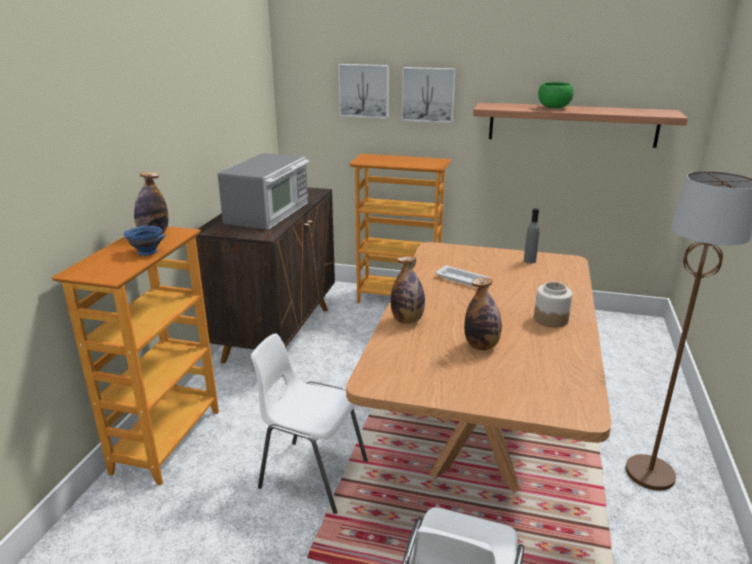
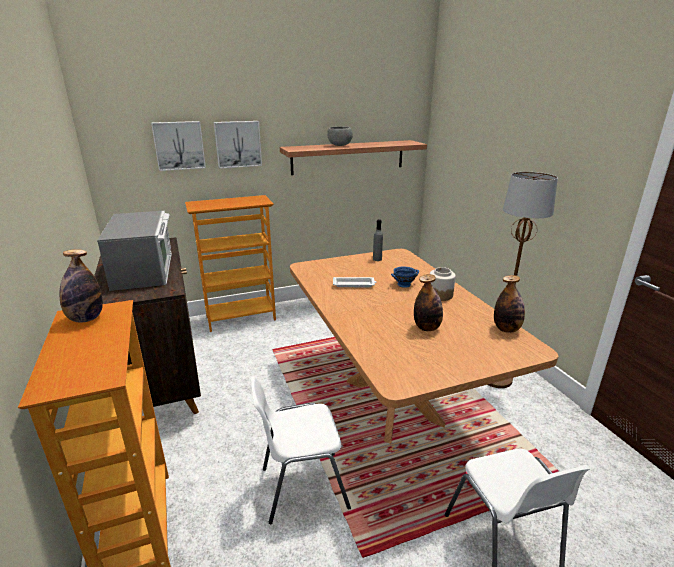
camera: 35 degrees left, 0 degrees up
(148, 252) = (108, 338): blue bowl -> blue bowl (404, 285)
(407, 320) = (357, 327): bottle -> bottle (506, 329)
(553, 108) = (339, 145): green bowl -> grey bowl

